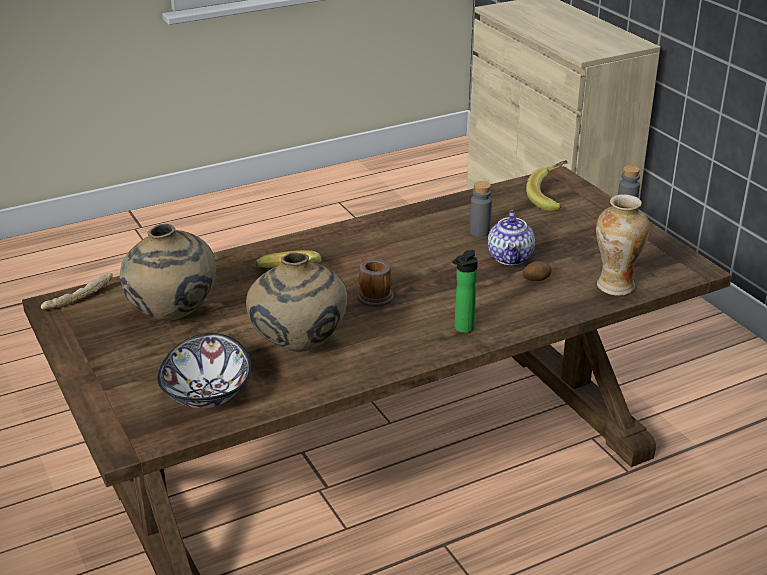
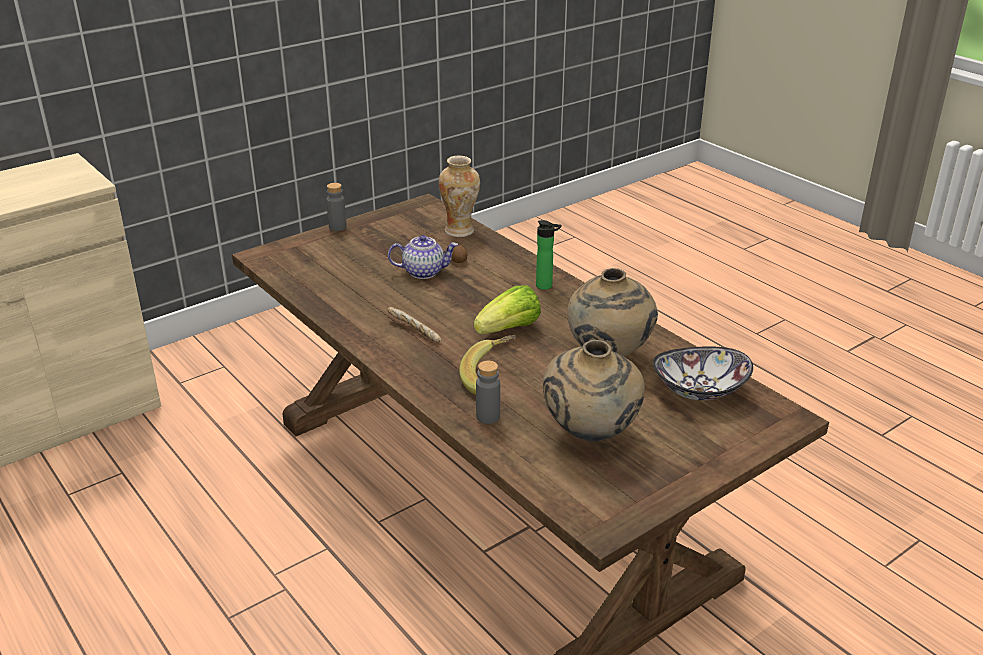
camera: 100 degrees left, 0 degrees up
(78, 298) = (581, 511): bread -> bread (414, 331)
(373, 295) = (509, 329): mug -> lettuce
(479, 232) = (378, 287): grey bottle -> grey bottle (488, 417)
(552, 198) = (306, 257): banana -> none

